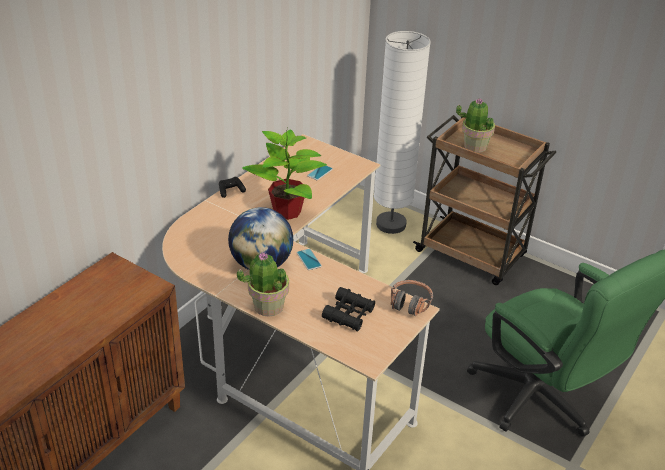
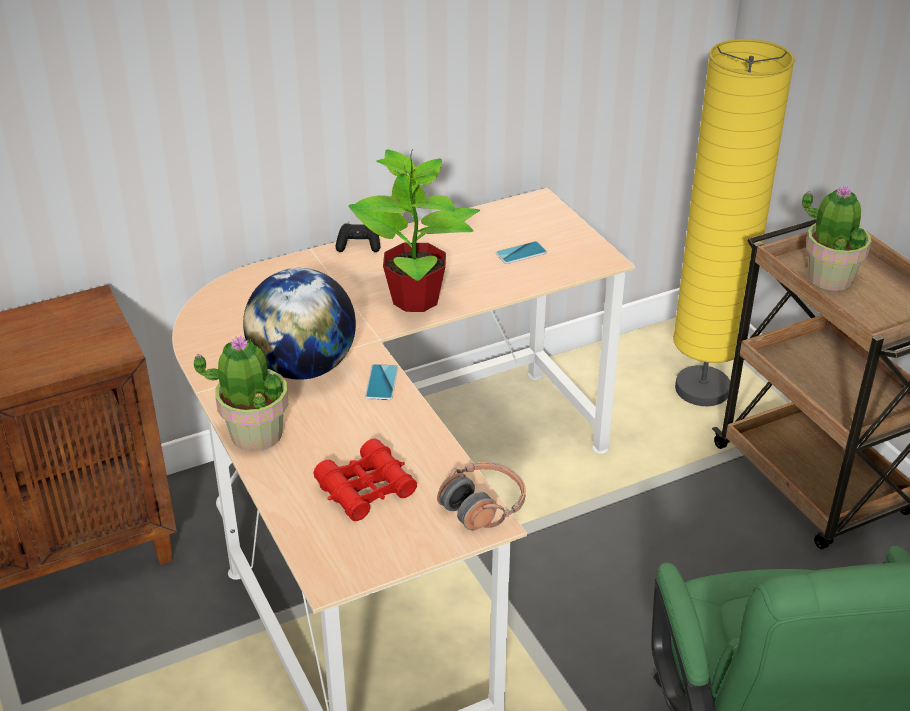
camera: 30 degrees right, 0 degrees up
(349, 314) = (366, 489): black binoculars -> red binoculars
(391, 224) = (702, 389): white floor lamp -> yellow floor lamp

